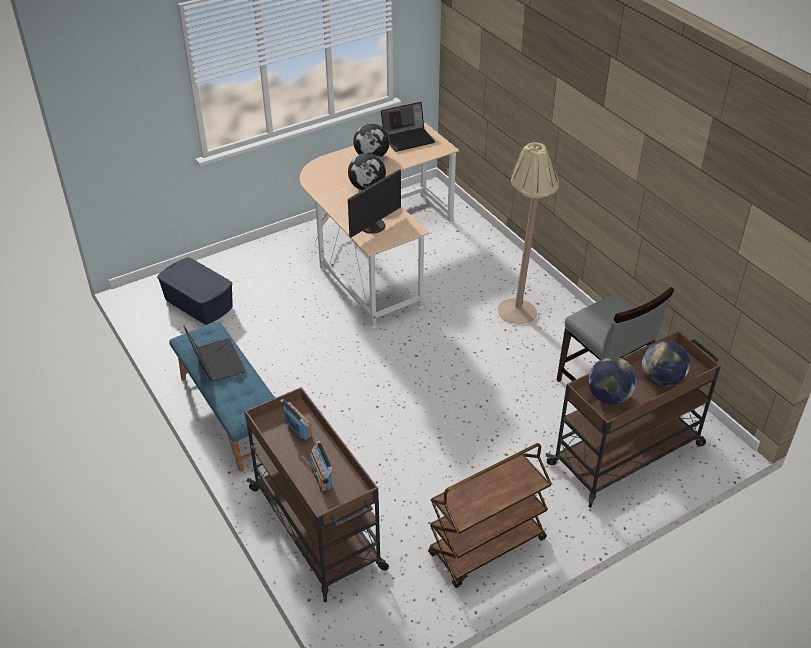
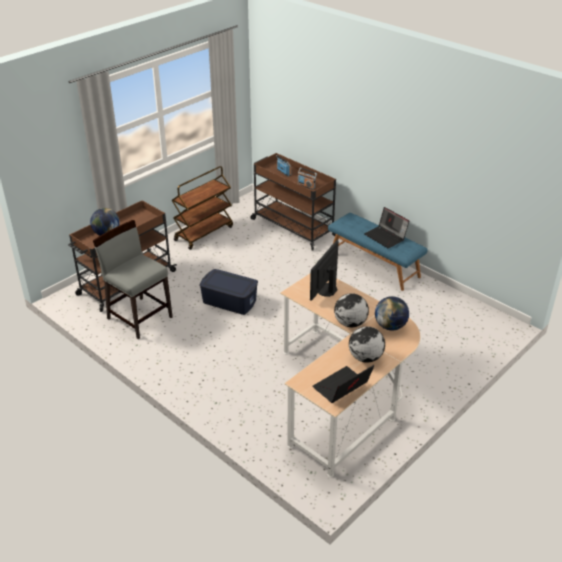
camera: 165 degrees right, 5 degrees down
(198, 303) = (454, 324): blue storage box -> blue storage box (229, 301)
(521, 306) = (204, 367): beige floor lamp -> none
(609, 397) = (139, 221): globe -> globe (390, 326)

